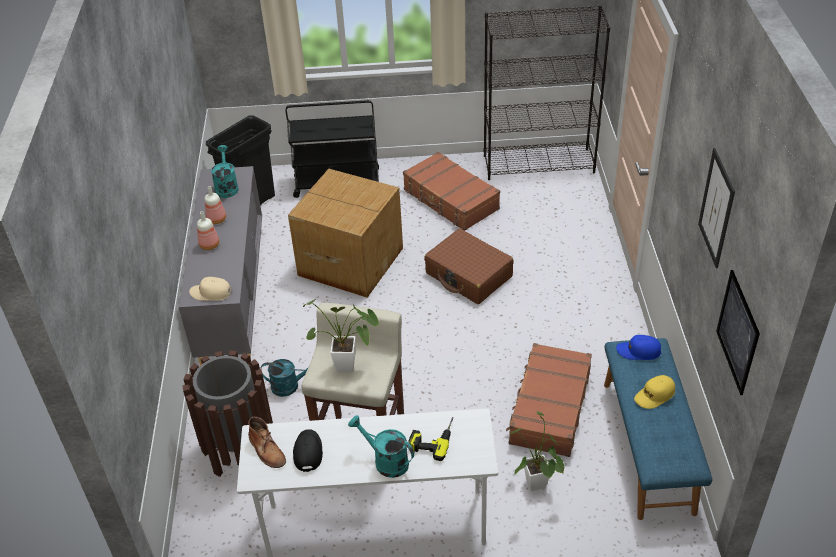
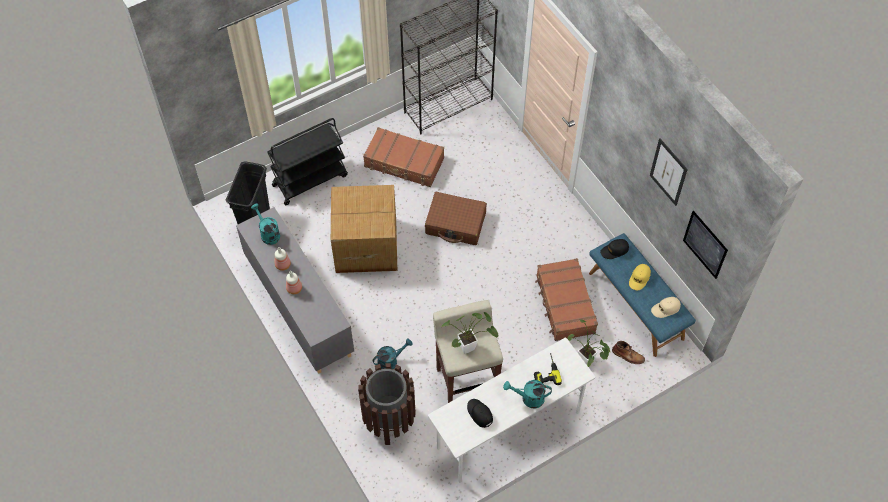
camera: 30 degrees left, 15 degrees up
(211, 293) = (325, 326): beige cap -> beige cap (665, 309)
(267, 450) = (454, 423): brown boot -> brown boot (628, 355)
(638, 351) = (614, 250): blue cap -> black cap

